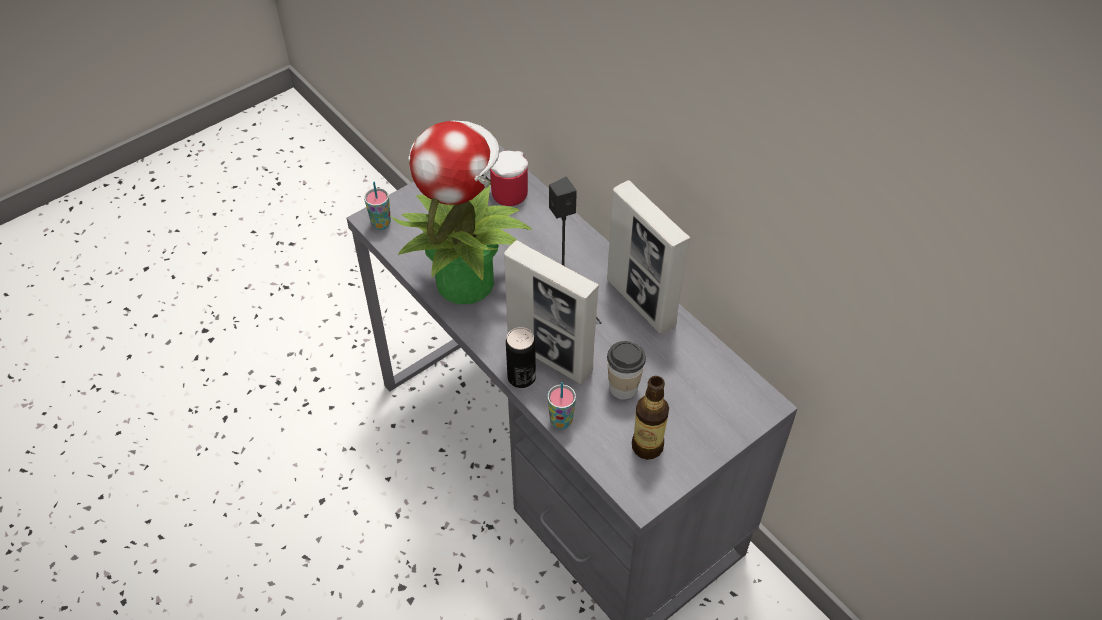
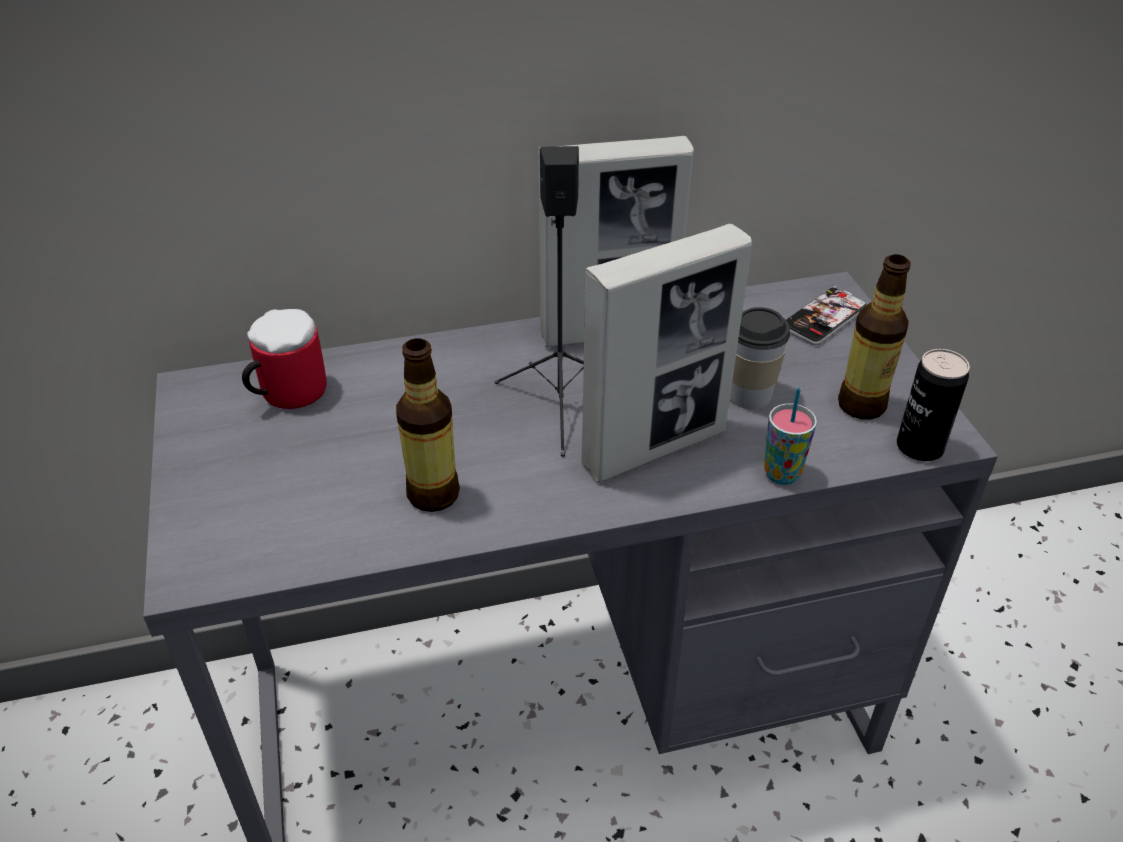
camera: 65 degrees left, 10 degrees down
(381, 224) = (210, 567): cup -> none
(465, 280) = (433, 494): potted plant -> bottle
(521, 377) = (676, 490): can -> can (919, 447)
(729, 406) = (823, 318): none -> phone

